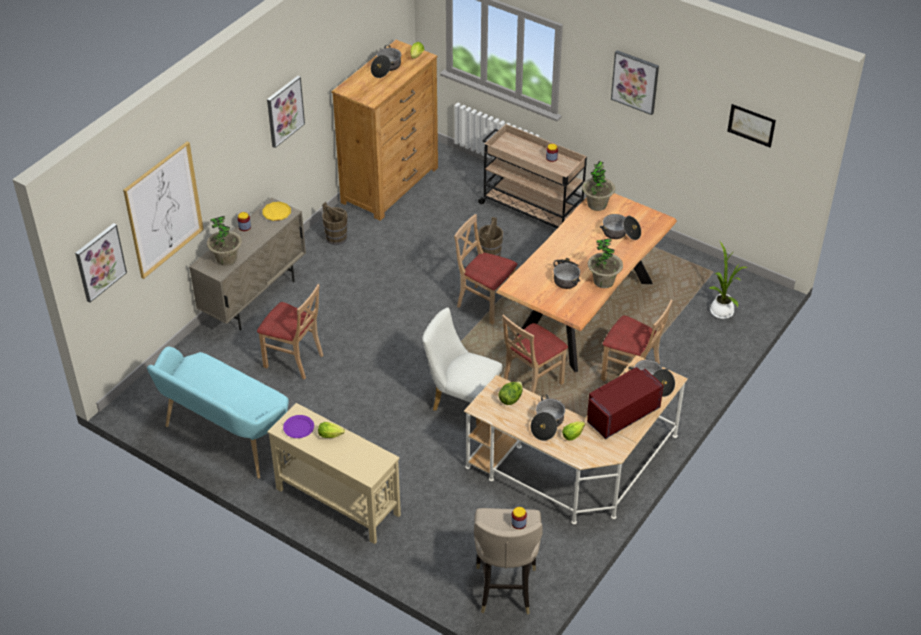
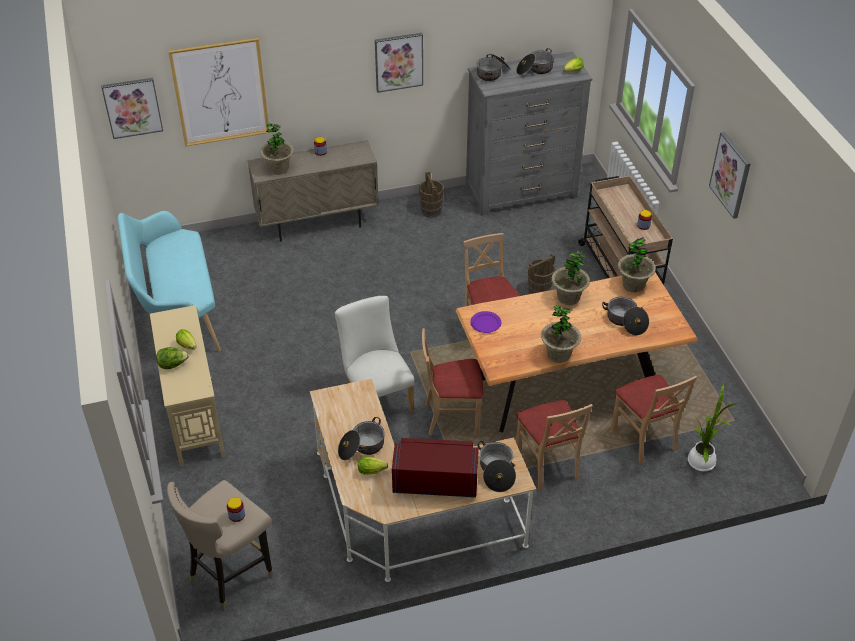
camera: 40 degrees right, 0 degrees up
(276, 213) = (356, 153): yellow plate -> none
(294, 360) = (291, 286): beige chair -> beige chair (644, 438)
(299, 428) = (173, 325): purple plate -> purple plate (486, 323)
(390, 185) = (521, 192): brown dresser -> grey dresser
(511, 399) = (358, 406): lettuce -> lettuce (173, 365)
(565, 238) = (568, 297): none -> potted plant
(566, 277) = (528, 331): cooking pot -> cooking pot (492, 73)
(751, 125) = (806, 270): picture -> none

